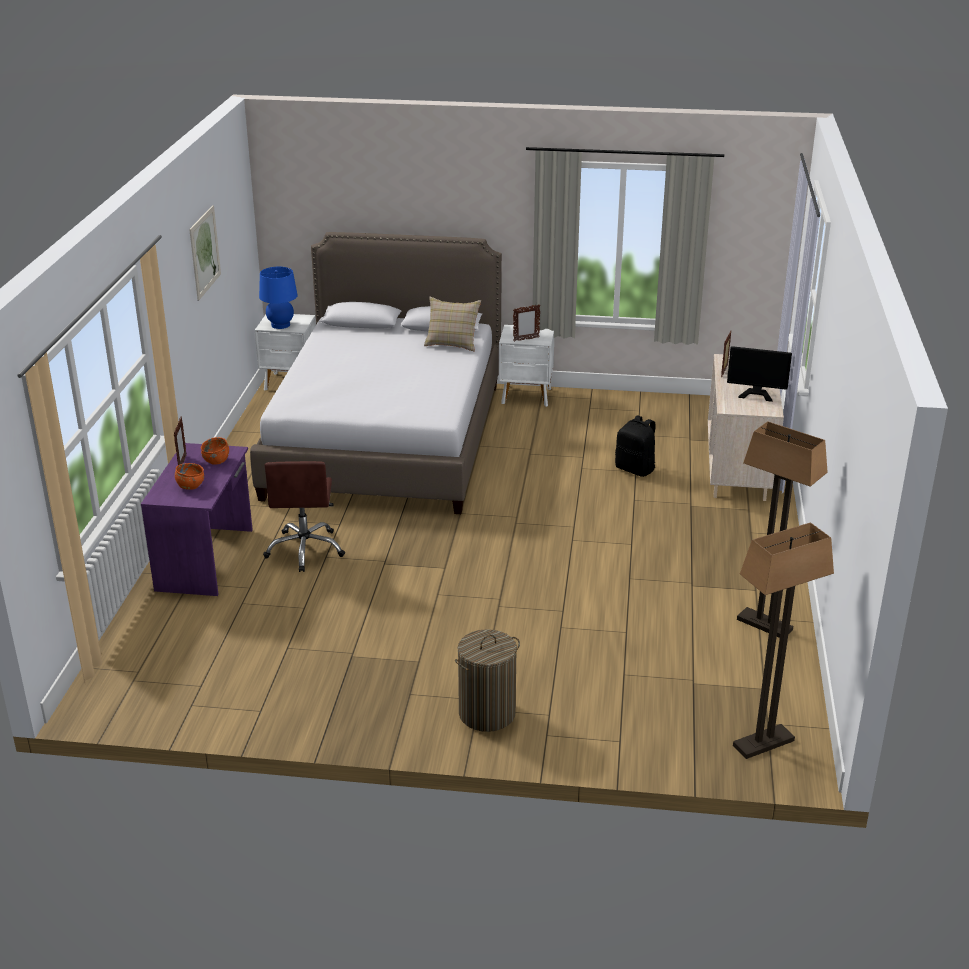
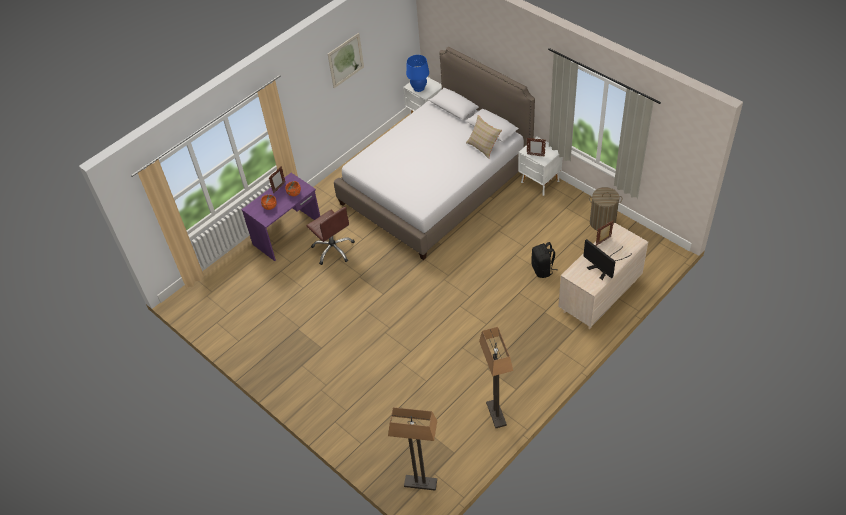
camera: 40 degrees right, 20 degrees up
(305, 550) = (333, 249): brown office chair -> brown office chair turned 75 degrees counterclockwise
(487, 713) = (322, 395): laundry basket -> laundry basket (602, 222)

